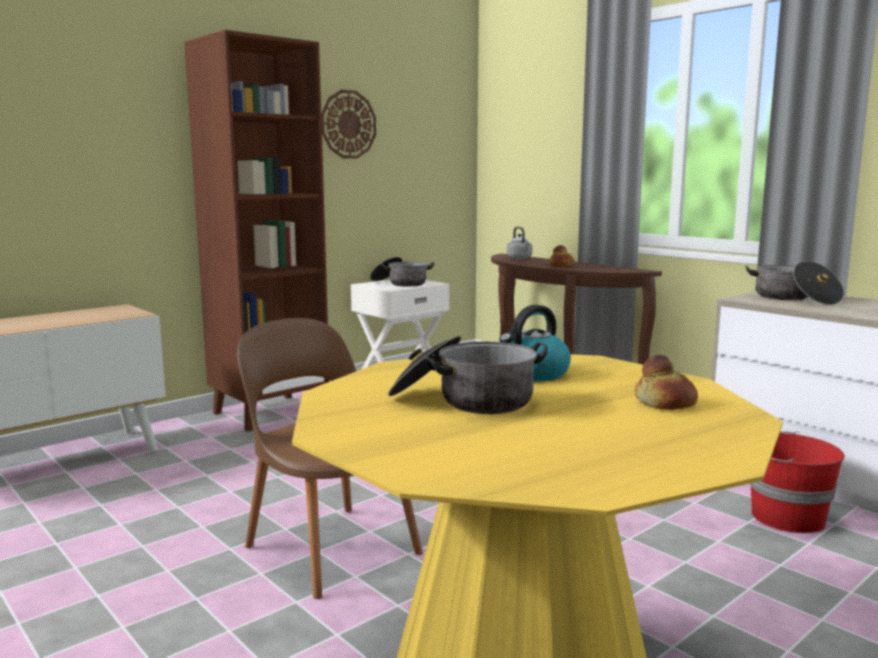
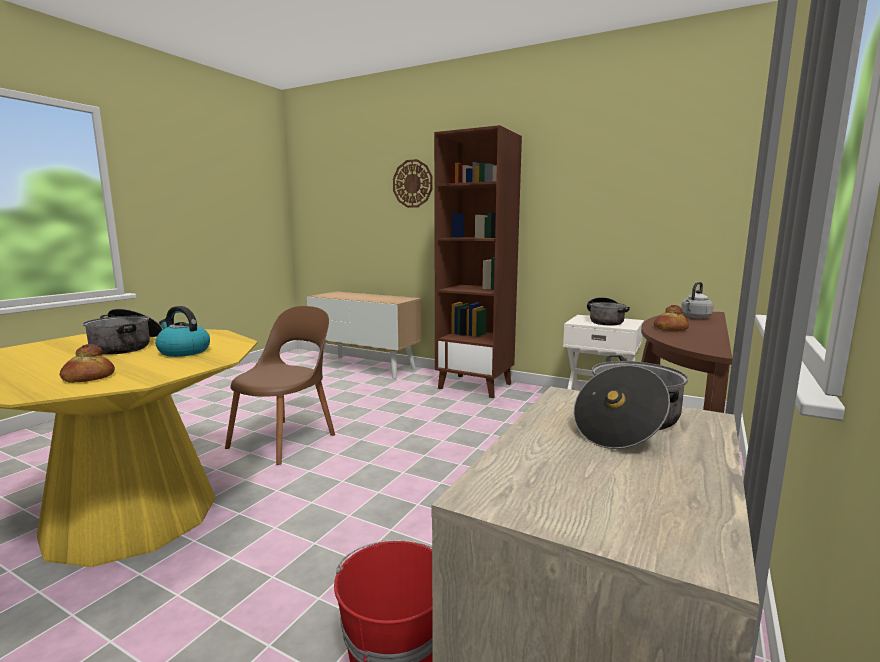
camera: 70 degrees right, 0 degrees up
(348, 124) = (588, 183): wall clock -> wall clock (412, 183)

